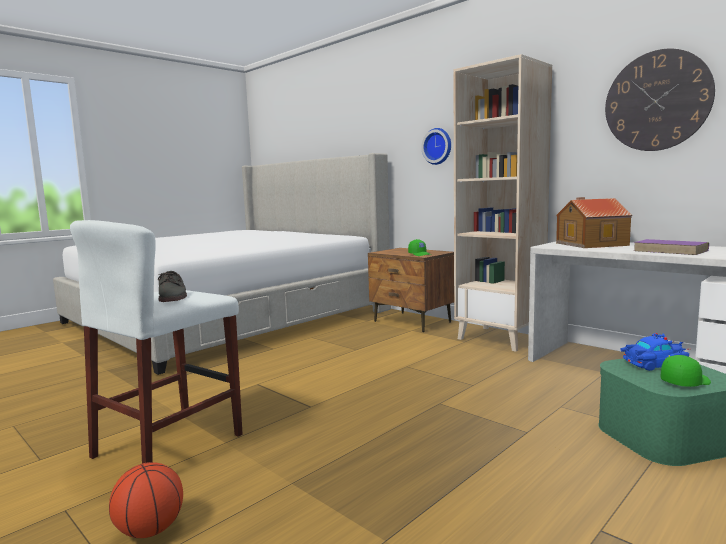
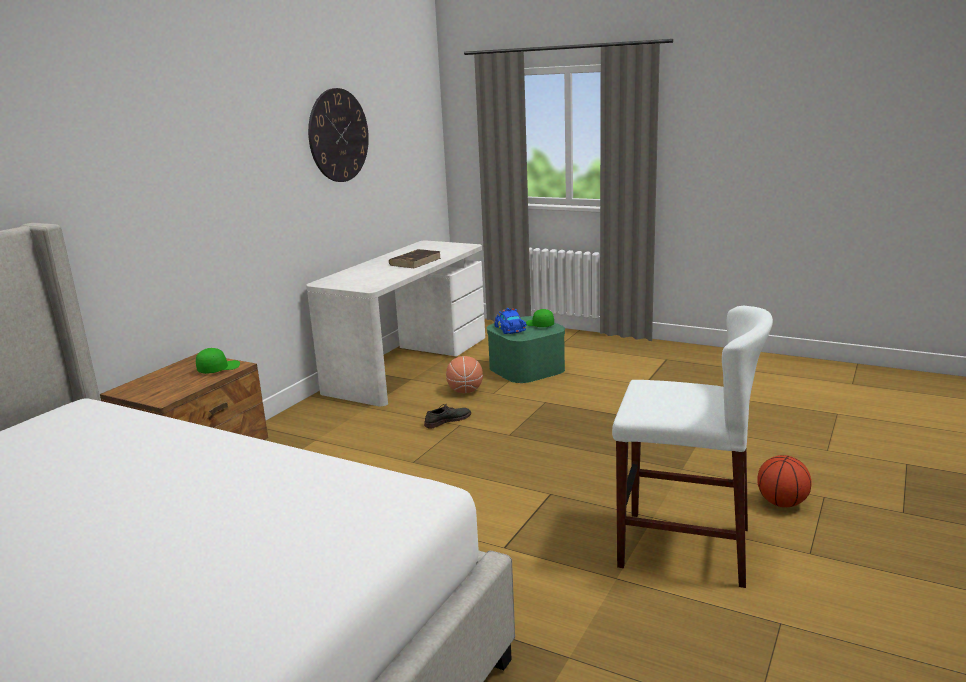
camera: 105 degrees left, 10 degrees up
(172, 296) = (673, 394): grey shoe -> grey shoe (447, 420)
(438, 146) = (130, 197): wall clock -> none
(500, 338) = (304, 421): beige bookcase -> none
(566, 393) = (465, 391): none -> basketball
(589, 244) = (360, 277): toy house -> none
(671, 250) = (415, 261): purple book -> brown book

